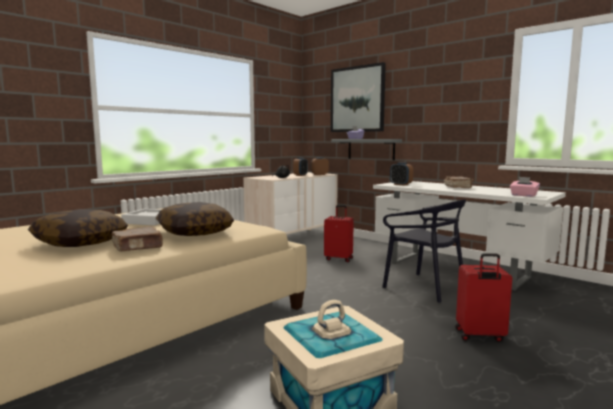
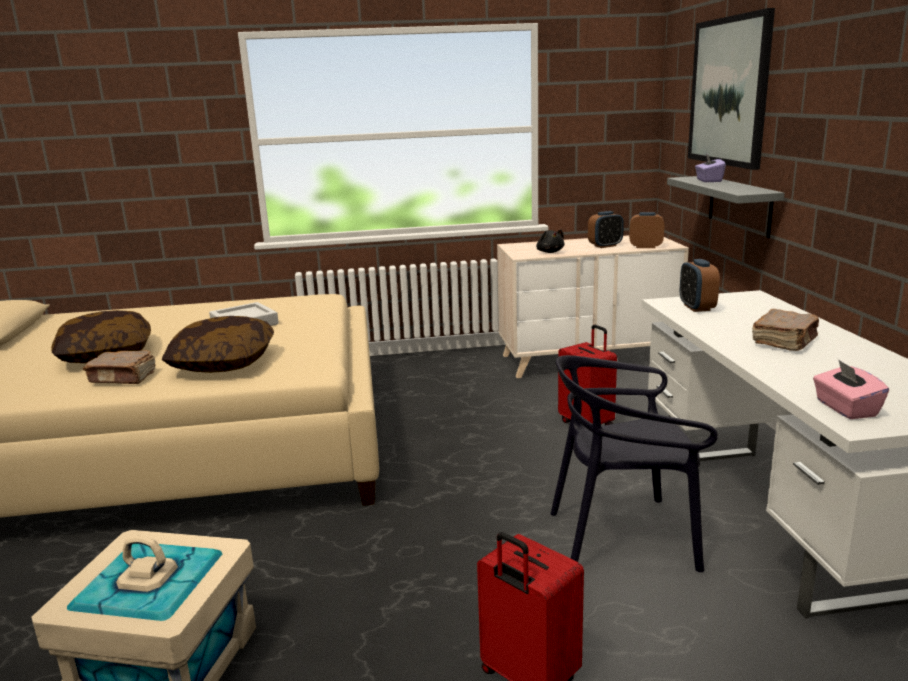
camera: 40 degrees right, 10 degrees up
(424, 287) = (623, 537): black chair -> black chair turned 90 degrees clockwise

